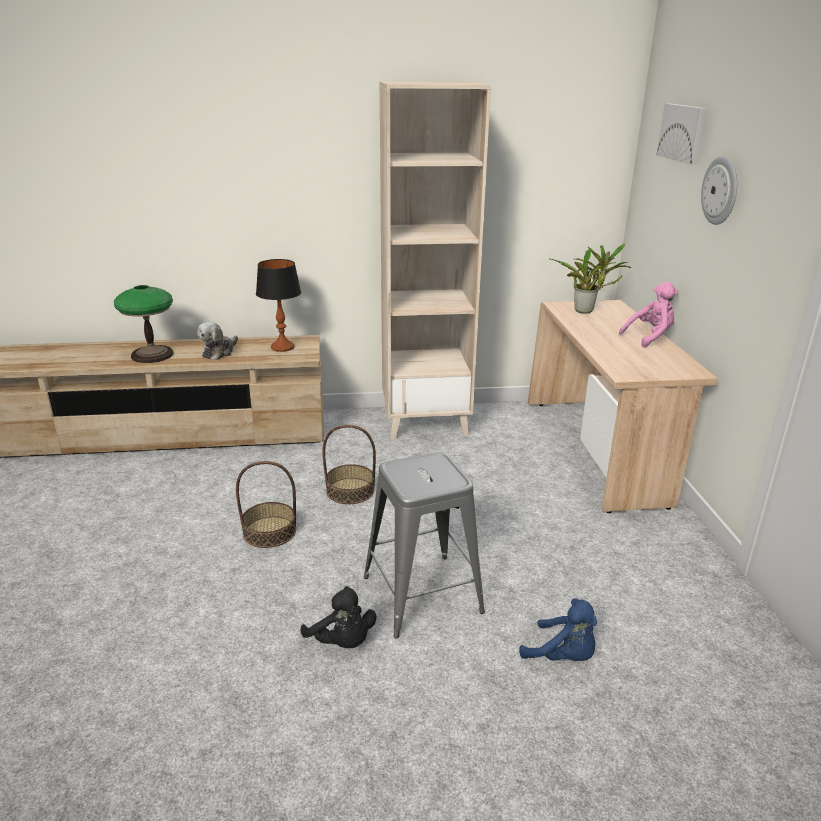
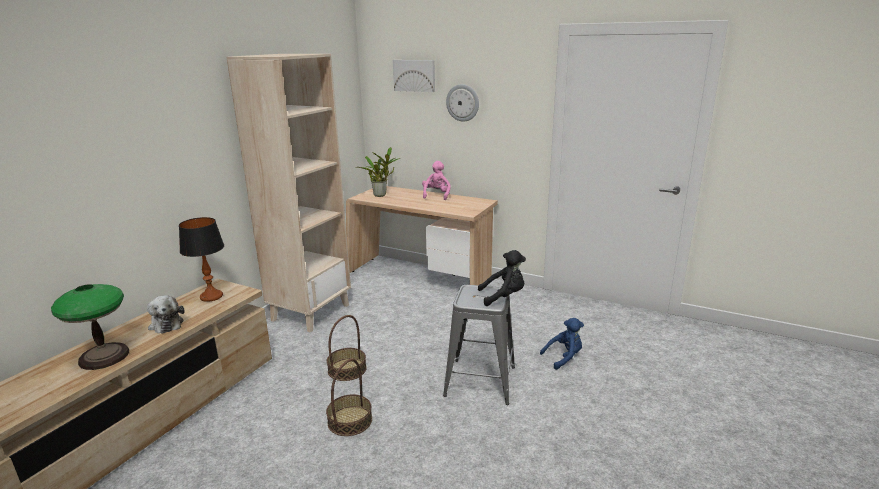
camera: 55 degrees left, 5 degrees down
(342, 642) = (494, 426): black plush toy -> black plush toy (504, 297)

